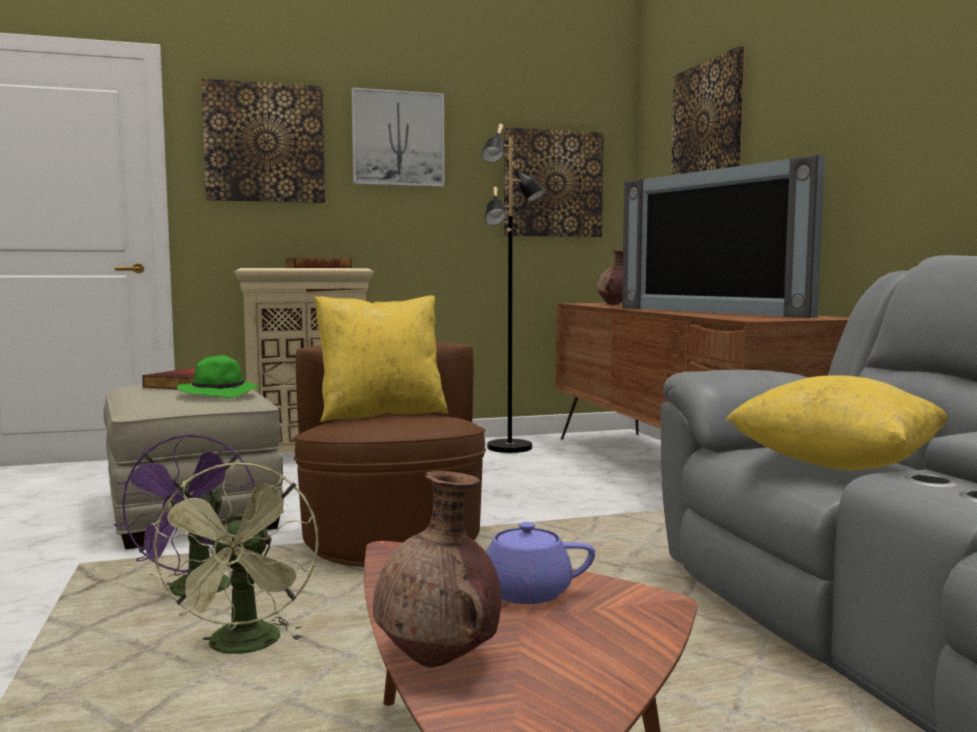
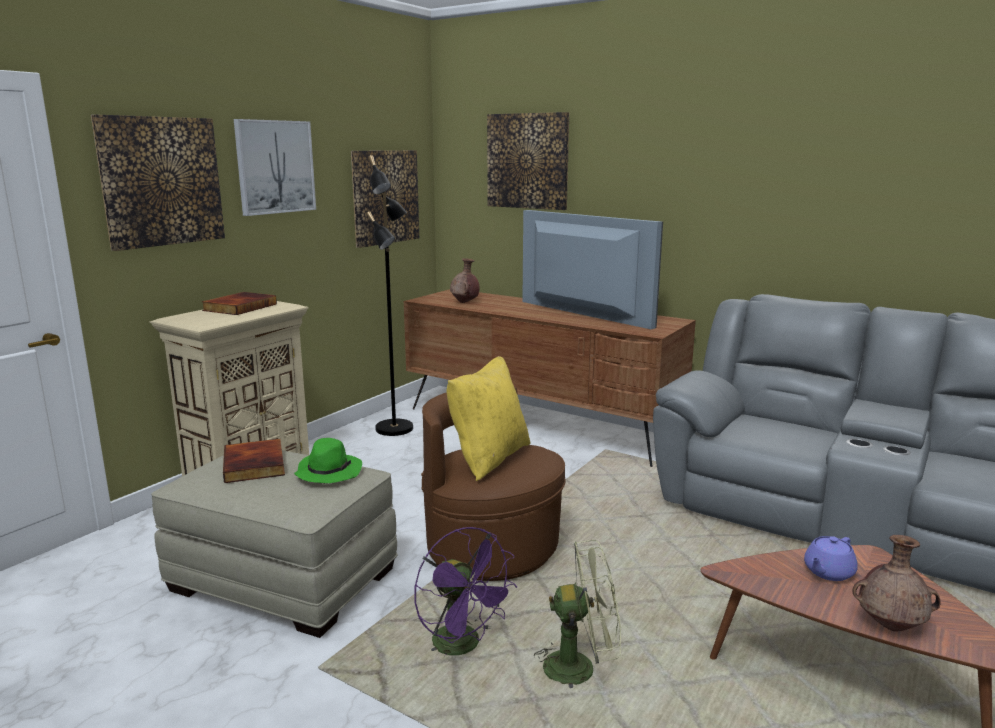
camera: 40 degrees left, 10 degrees up
(245, 648) = (580, 667): green fan -> green fan turned 45 degrees counterclockwise
(714, 312) = (580, 314): television -> television turned 150 degrees counterclockwise
(837, 464) = (782, 434): yellow pillow -> none

